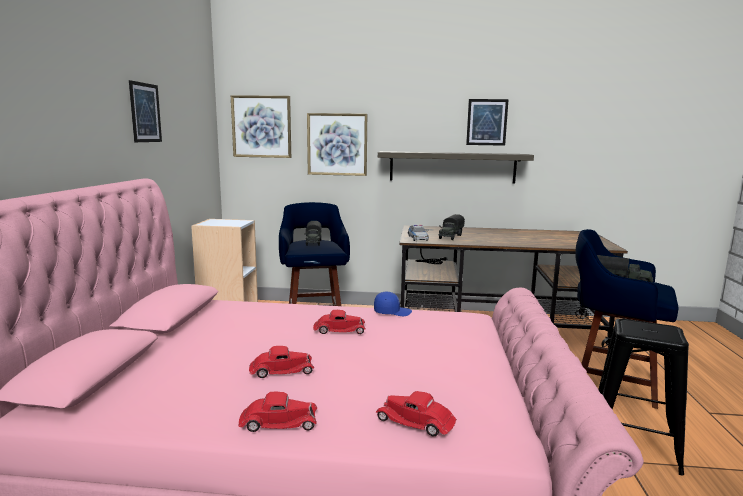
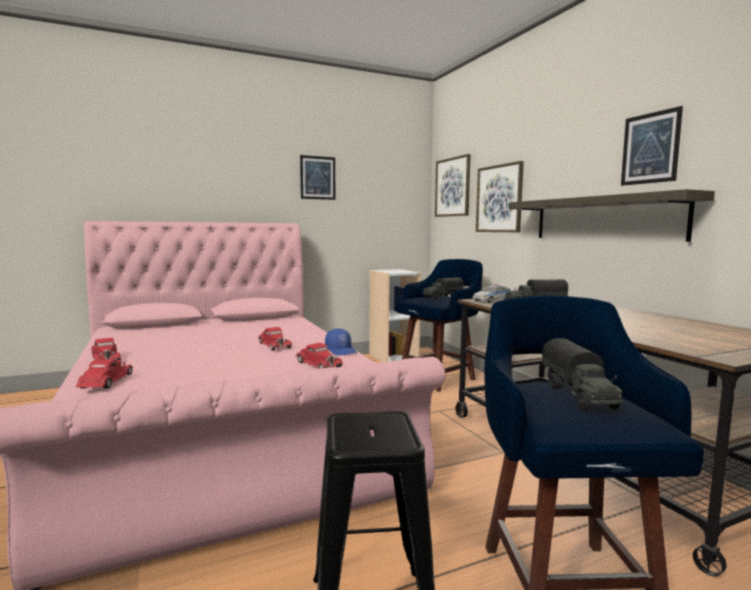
camera: 60 degrees right, 5 degrees down
(281, 370) = (183, 346): red toy car -> red toy car (318, 364)

